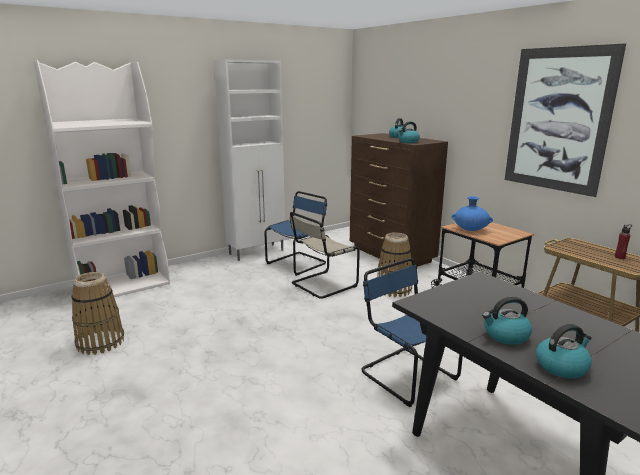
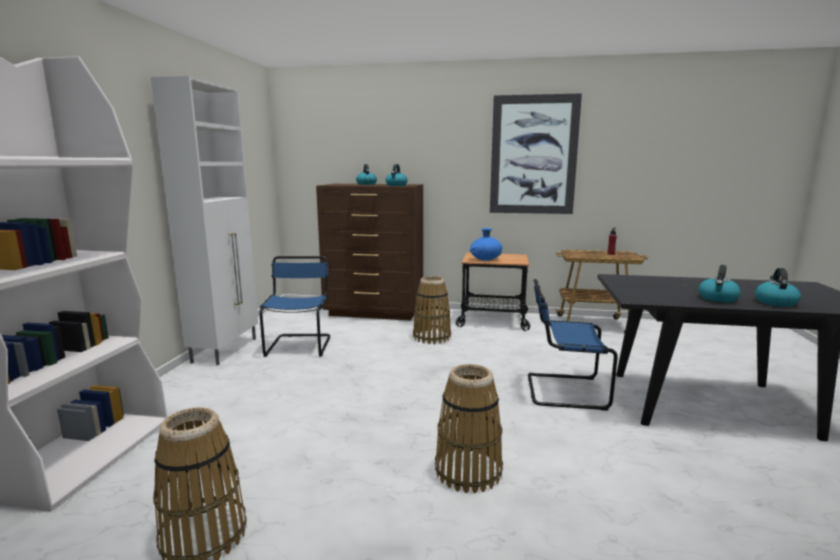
camera: 45 degrees left, 5 degrees down
(236, 383) = (468, 471): none -> basket
(322, 285) = (365, 355): beige chair -> none

